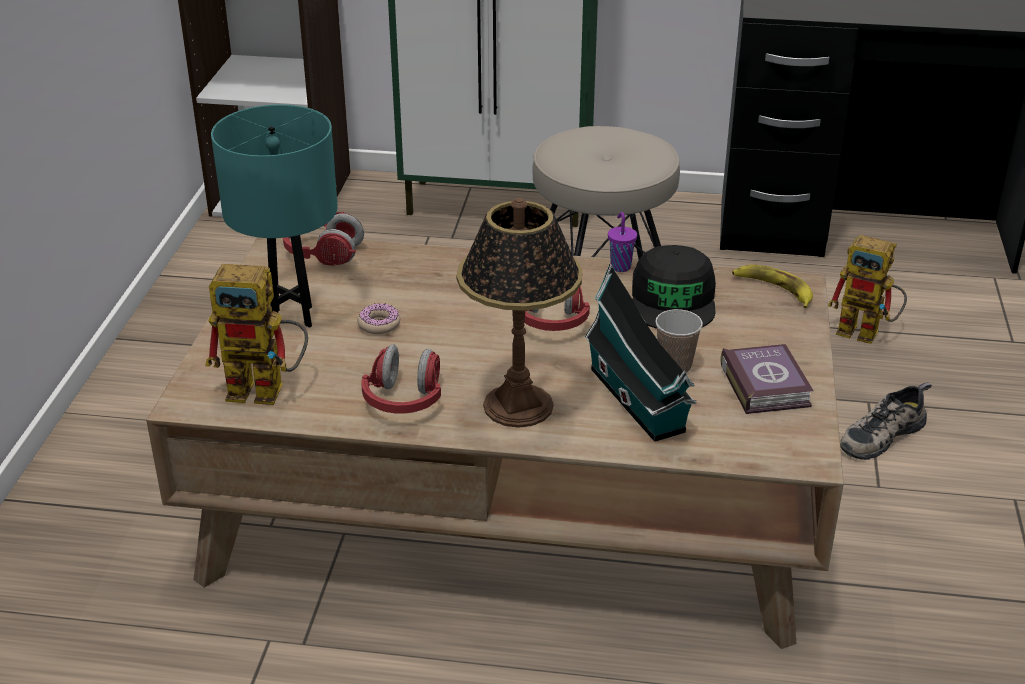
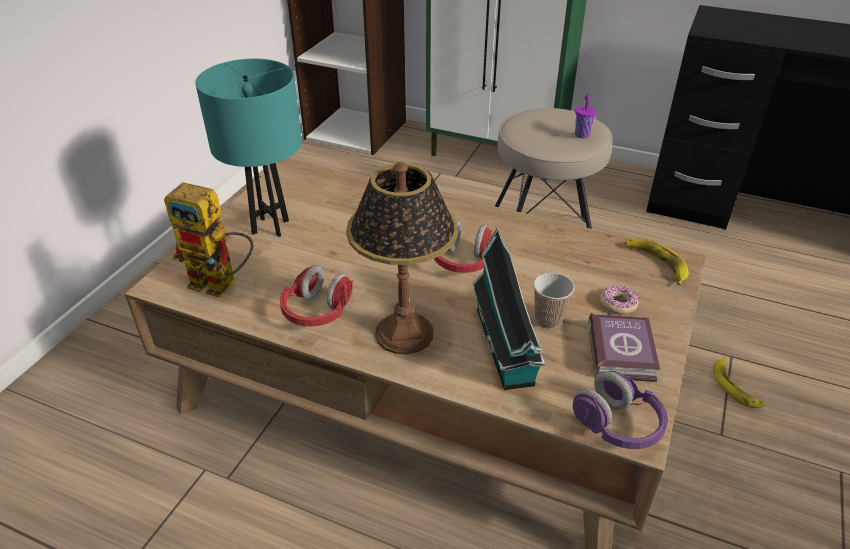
camera: 15 degrees right, 5 degrees up
(324, 254) = (318, 180): red headphones -> none
(379, 324) = (330, 243): donut -> donut (618, 304)
(620, 266) = (536, 223): purple cup -> purple cup (581, 134)
(673, 301) = (568, 259): black cap -> none
(784, 453) = (616, 425): none -> purple headphones
(867, 333) = (745, 296): toy robot -> none
(881, 434) = (735, 387): shoe -> banana

